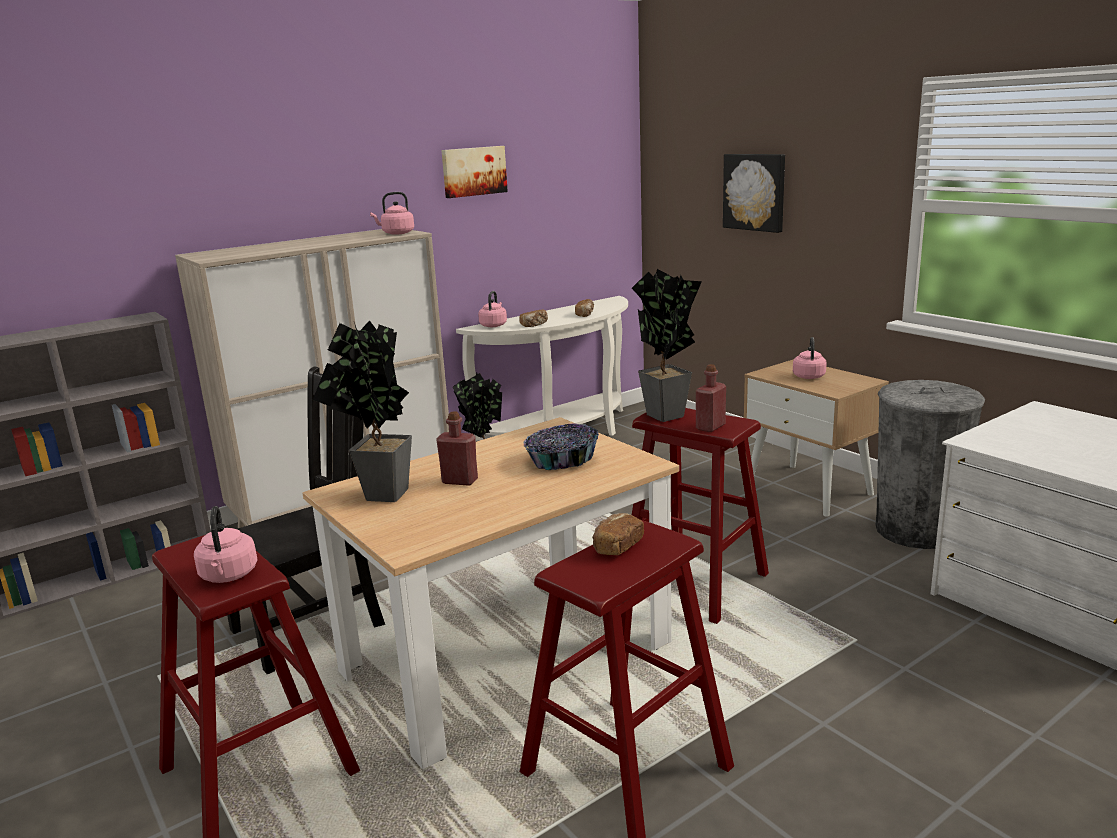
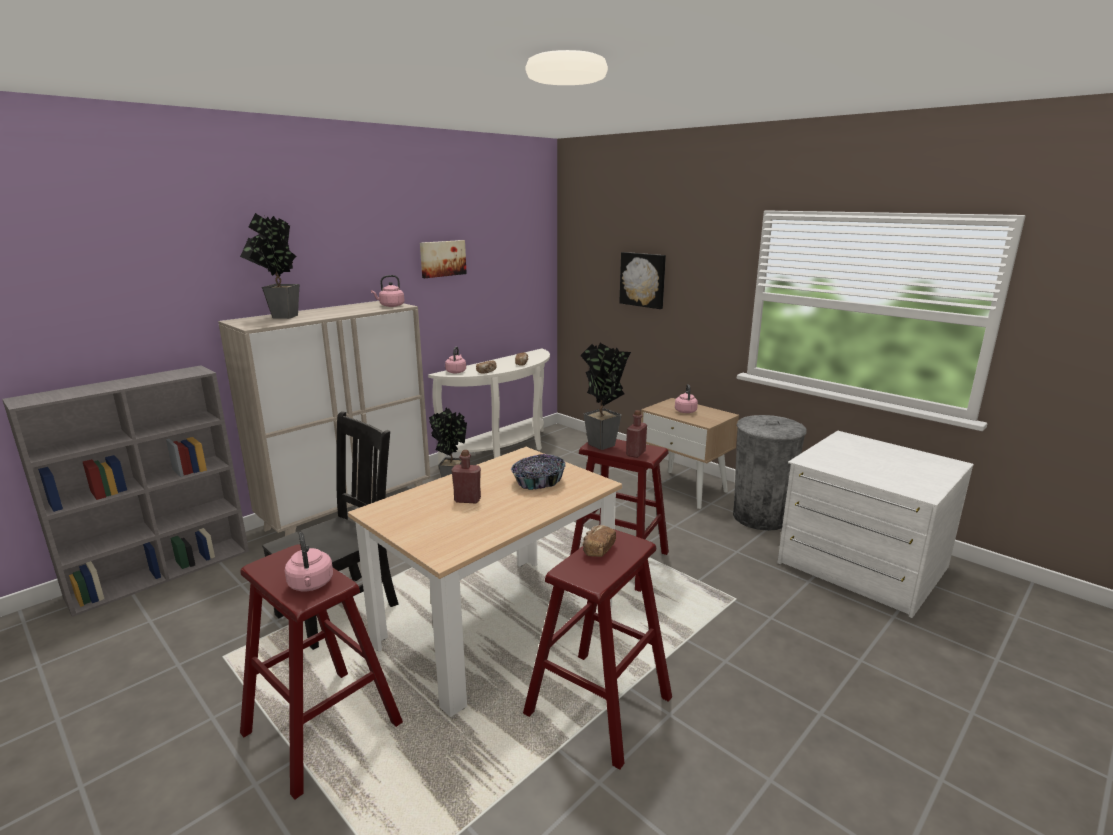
camera: 10 degrees left, 0 degrees up
(380, 497) = (410, 514): potted plant -> potted plant (281, 317)

